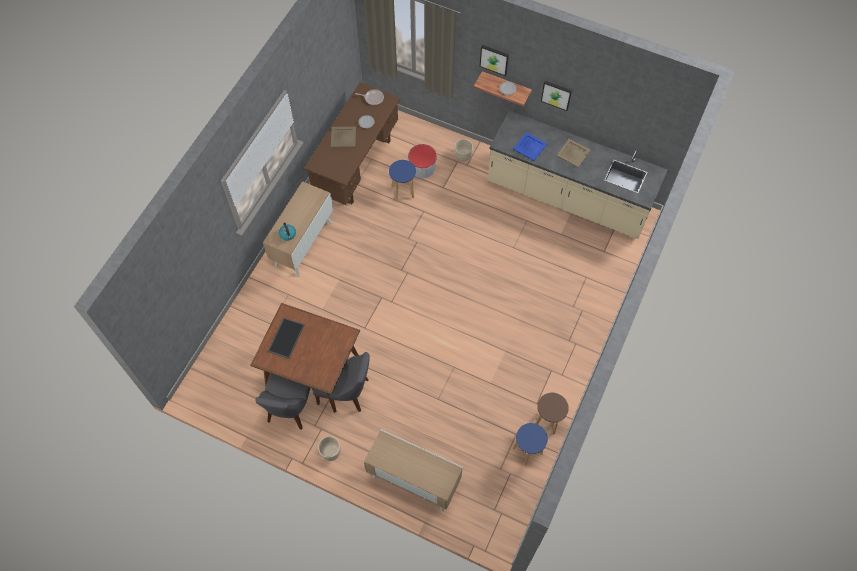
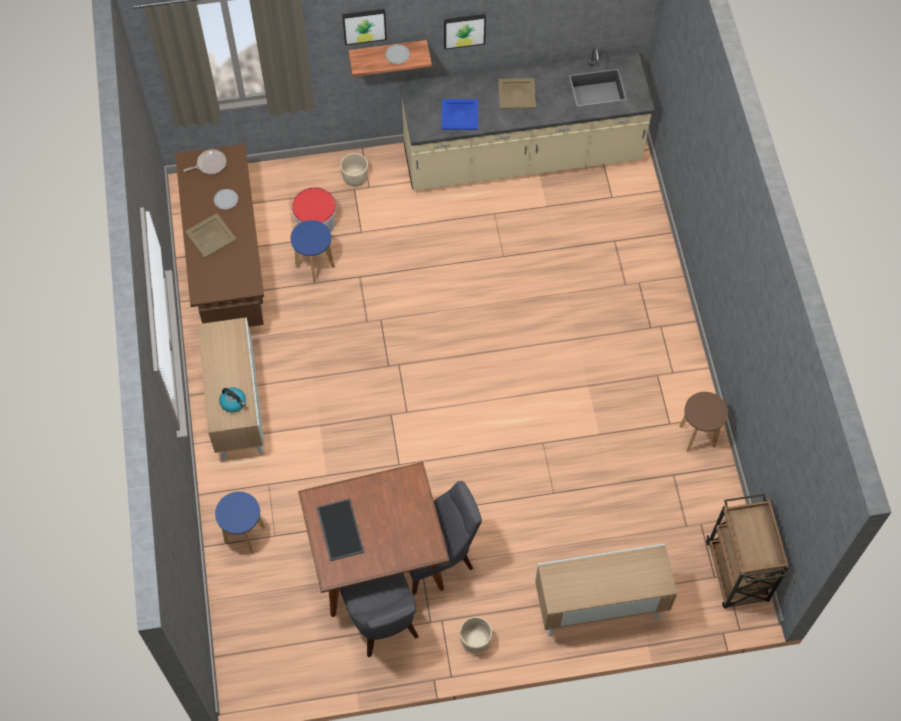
camera: 35 degrees left, 0 degrees up
(509, 517) = (737, 573): none -> brown cart
(527, 451) = (700, 485): blue stool -> blue stool (245, 534)

